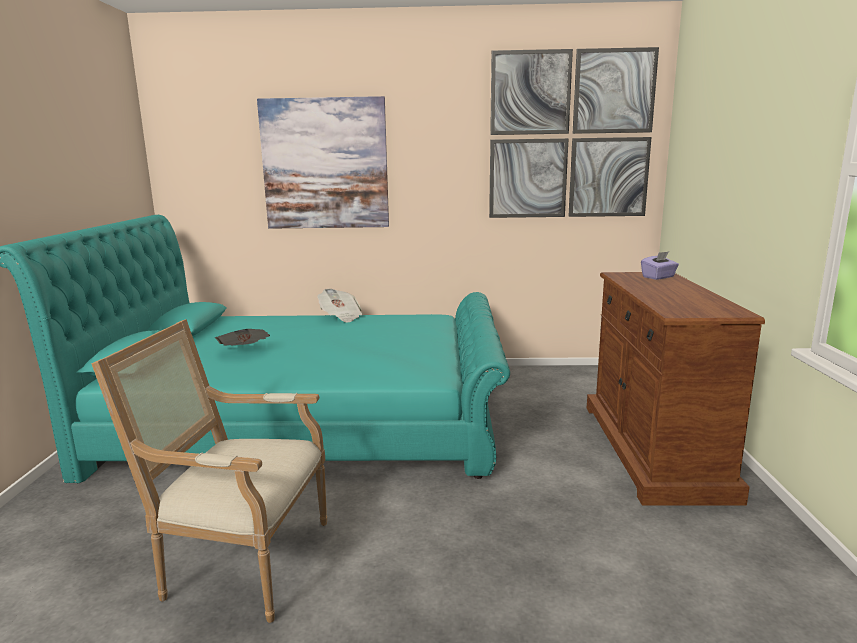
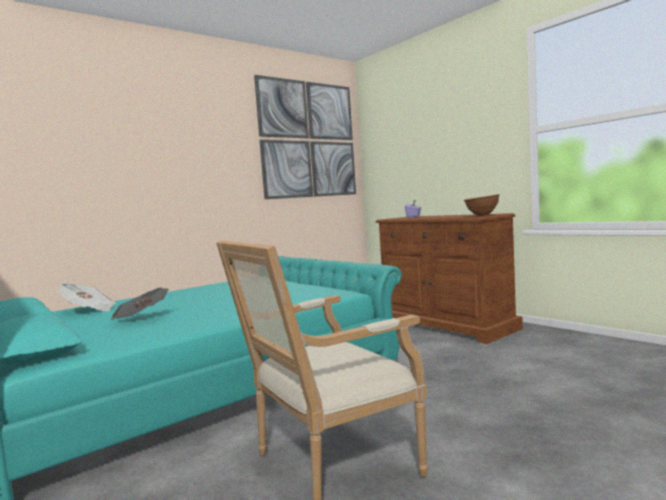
camera: 40 degrees left, 10 degrees down
(325, 164) = (126, 155): picture -> none
(341, 317) = (173, 291): newspaper -> newspaper (89, 310)
(682, 314) = (482, 216): none -> brown bowl

